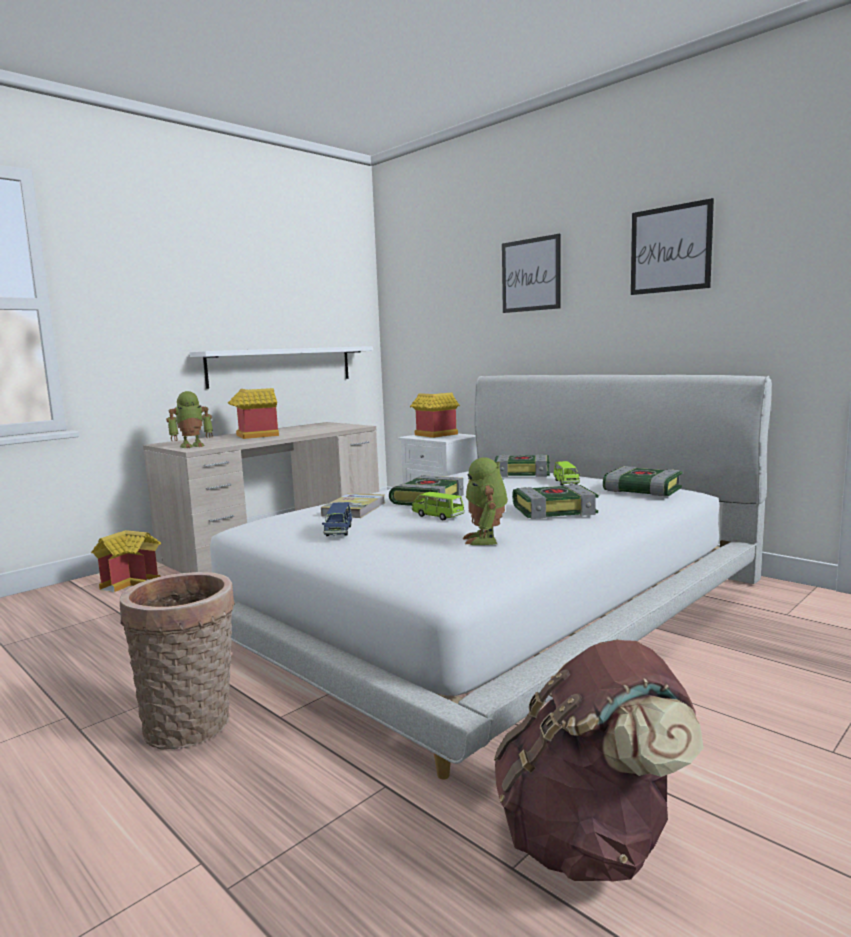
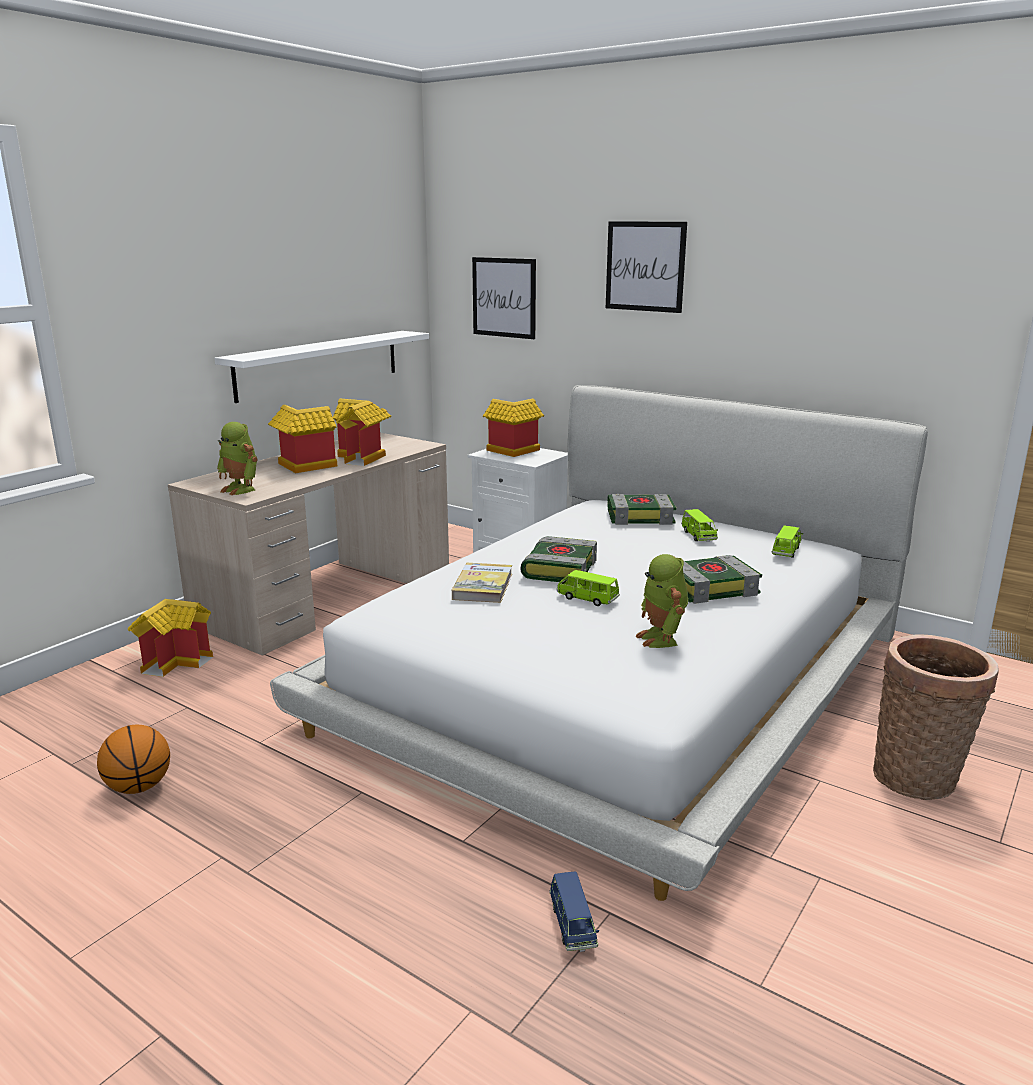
camera: 10 degrees left, 10 degrees up
(40, 663) = (138, 787): none -> basketball
(192, 446) = (241, 489): toy robot -> toy robot turned 75 degrees clockwise
(192, 727) = (374, 860): basket -> basket (919, 777)
(304, 432) = (364, 458): none -> toy house
(338, 531) = (490, 627): blue toy car -> blue toy car (572, 925)
(591, 840) = (819, 952): brown backpack -> none
(641, 491) = (786, 551): book -> green toy car
(670, 249) = (823, 263): picture -> picture (504, 297)

